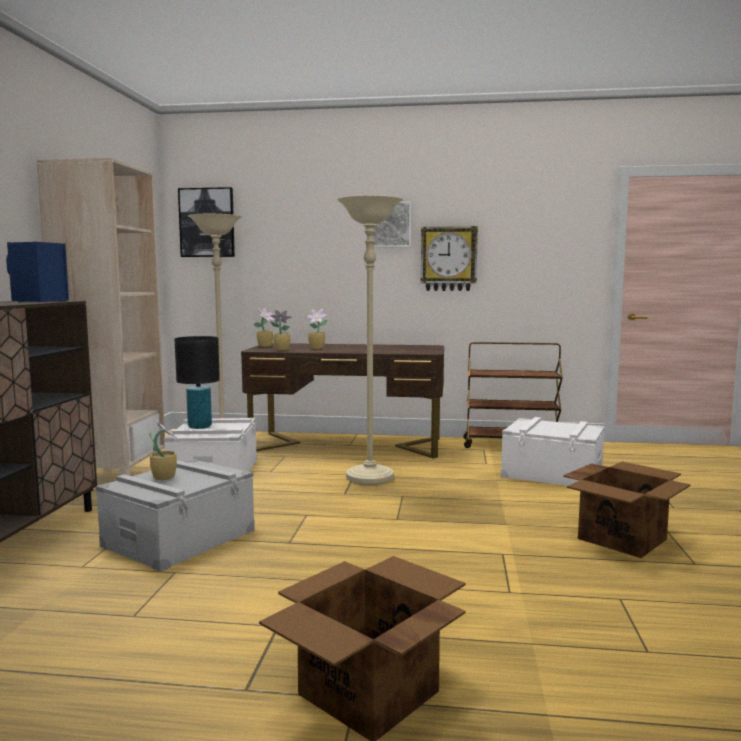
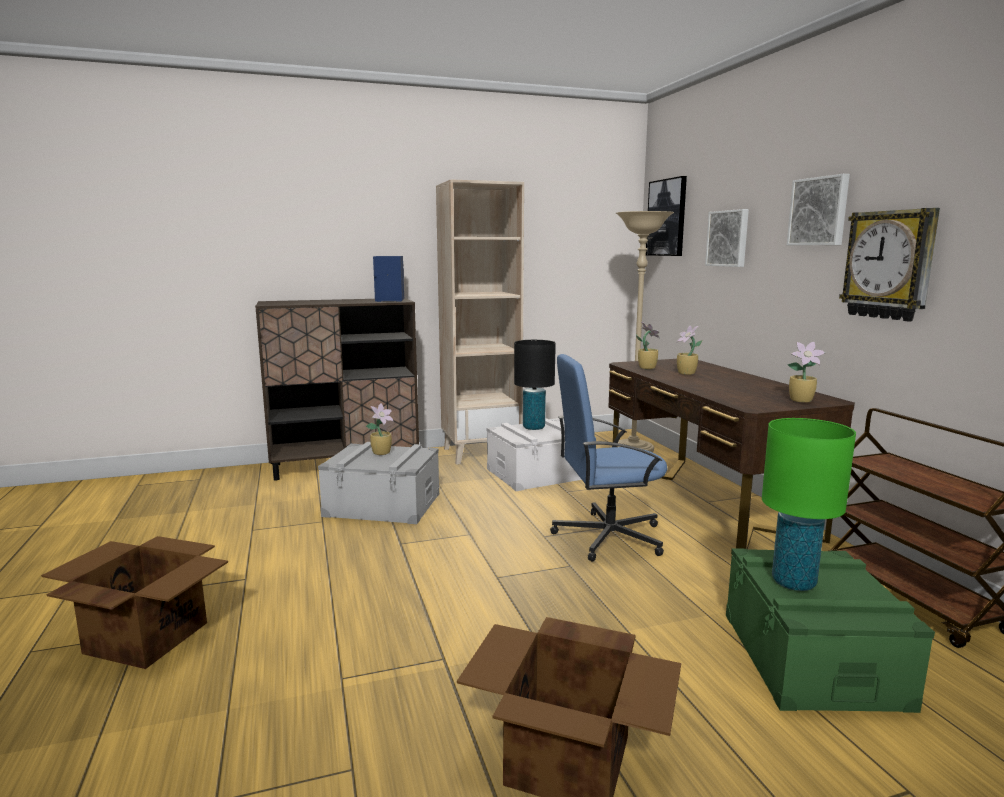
camera: 65 degrees right, 5 degrees up
(265, 346) = (664, 361): potted plant -> potted plant (802, 400)
(296, 242) = (728, 238): none -> picture
(369, 478) = (607, 537): beige floor lamp -> blue office chair
(549, 430) = (793, 582): none -> green table lamp
(552, 473) = (812, 658): white storage box -> green storage box

